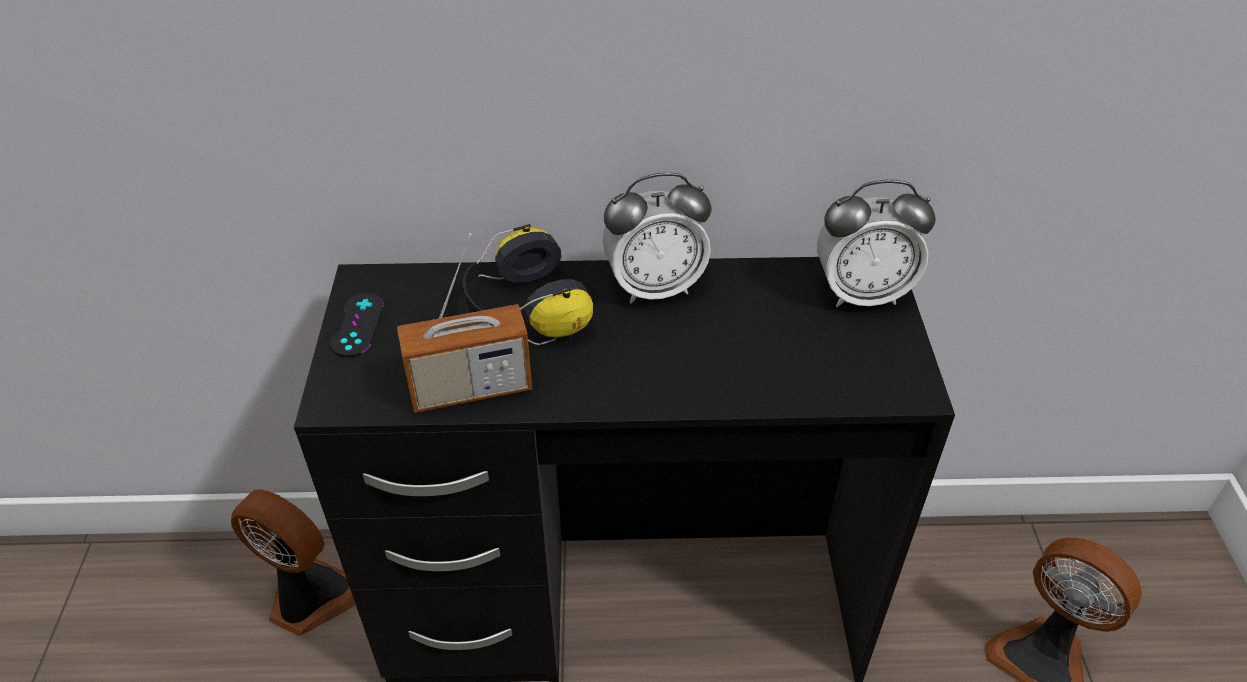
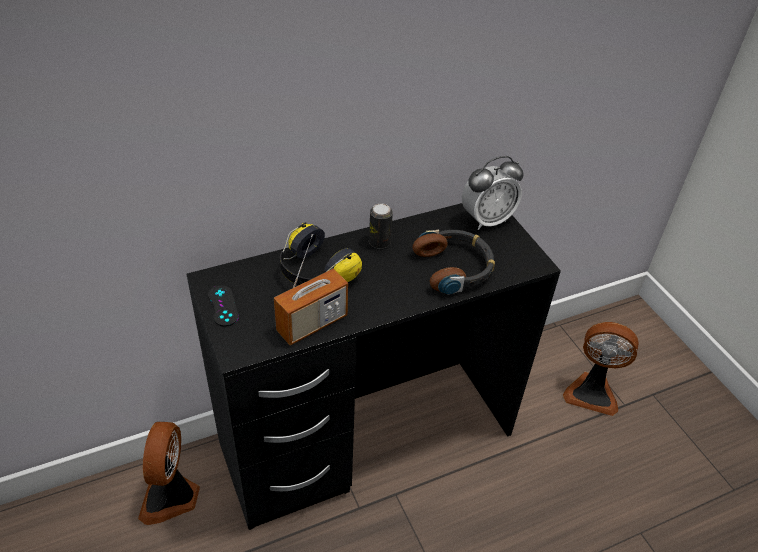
camera: 25 degrees left, 0 degrees up
(309, 598) = (171, 497): fan -> fan turned 90 degrees counterclockwise
(654, 288) = (379, 242): alarm clock -> can
(759, 359) = (455, 267): none -> headphones

